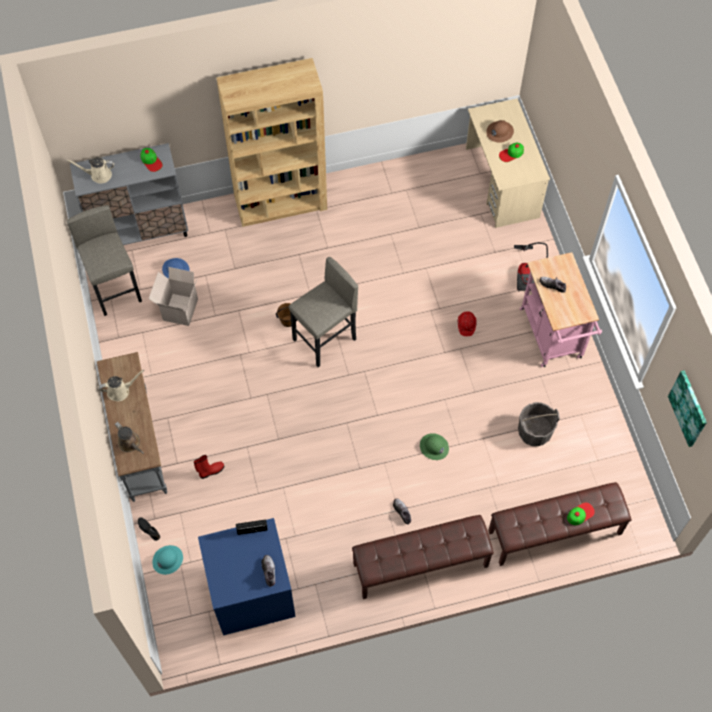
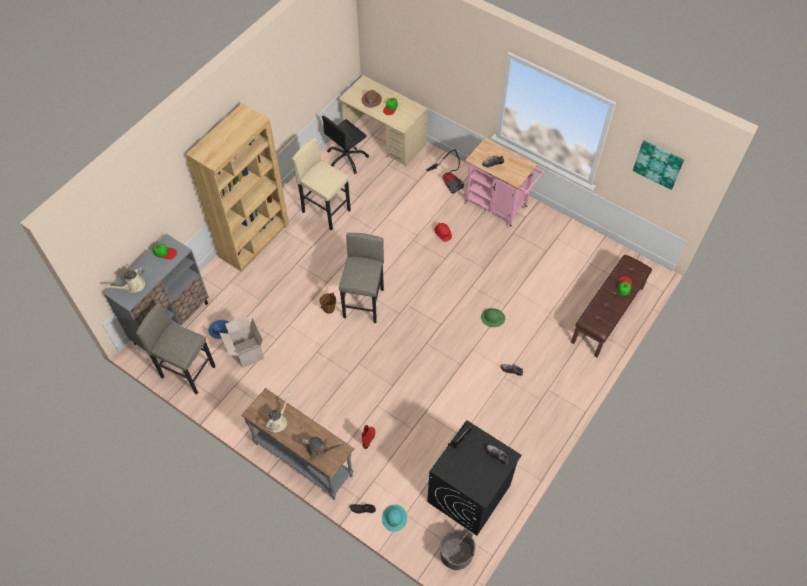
camera: 40 degrees left, 5 degrees down
(251, 593) = (468, 494): blue washing machine -> black washing machine
(374, 220) = (326, 211): none -> beige stool
(420, 565) = (553, 393): brown bench -> none
(444, 179) = (346, 159): none -> black office chair
(534, 432) = (541, 267): grey bucket -> grey bucket (456, 555)

